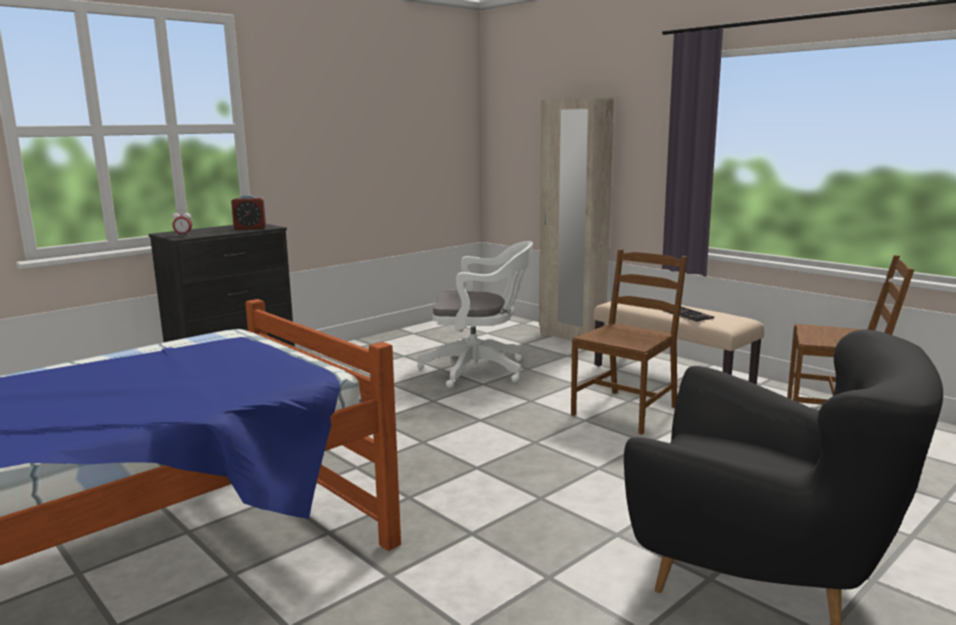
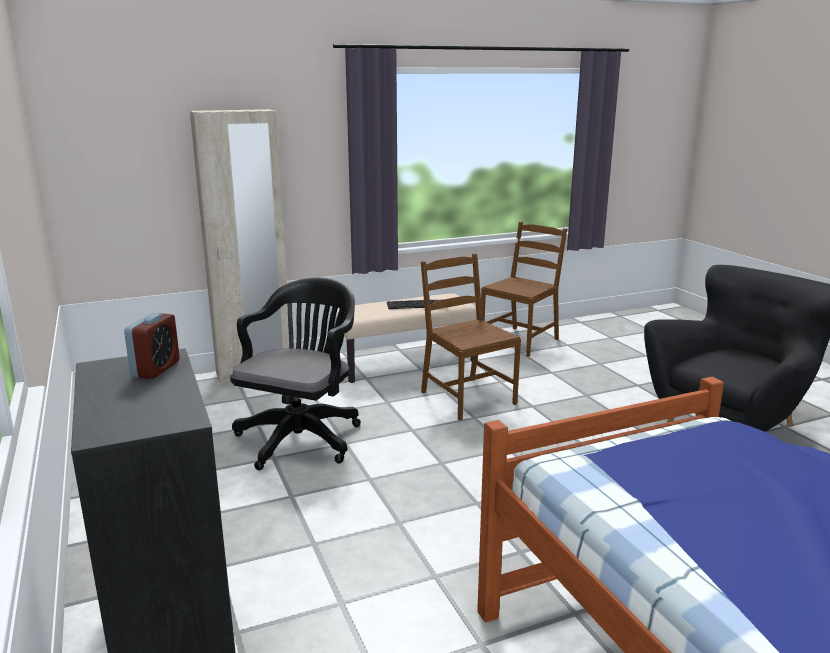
camera: 70 degrees left, 5 degrees up
(183, 235) = (163, 418): alarm clock -> none
(480, 370) = (302, 437): white office chair -> black office chair

